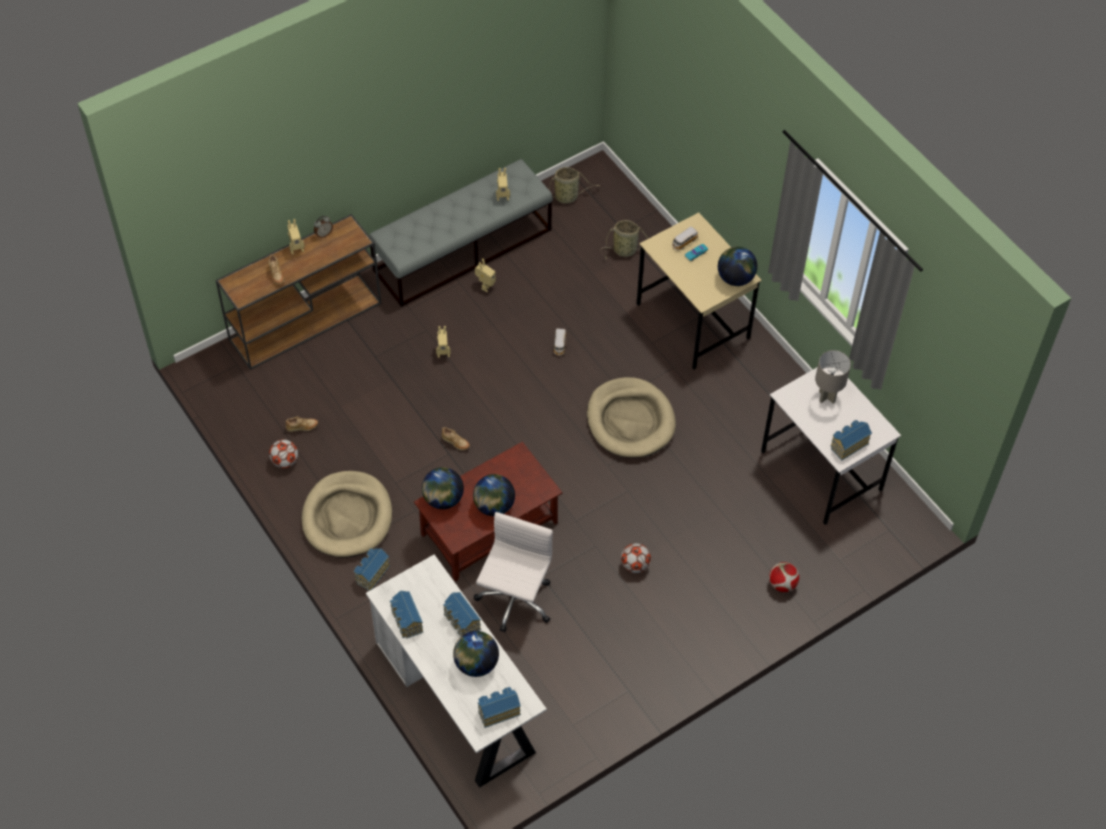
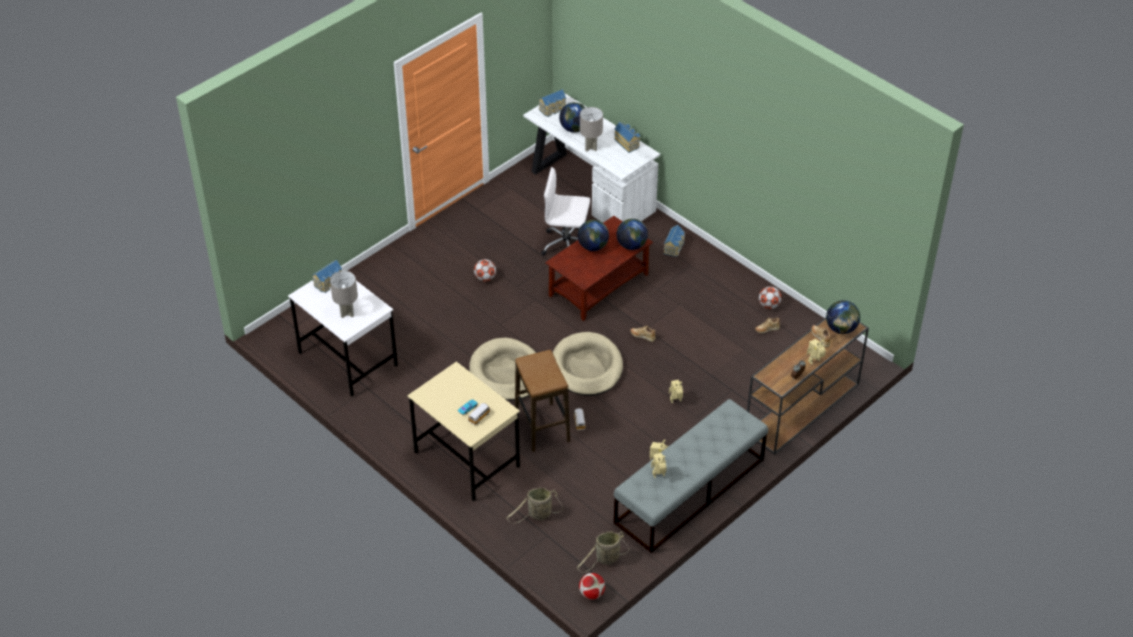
camera: 170 degrees right, 10 degrees down
(347, 517) = (706, 277): beige dog bed -> beige dog bed (587, 367)
(461, 622) = (591, 147): toy house -> grey table lamp
(514, 601) = (567, 245): white office chair -> white office chair turned 90 degrees clockwise
(602, 345) = (542, 427): none -> stool
(735, 278) = (430, 393): globe -> globe (841, 329)
(782, 584) = (374, 282): football -> football (591, 593)

